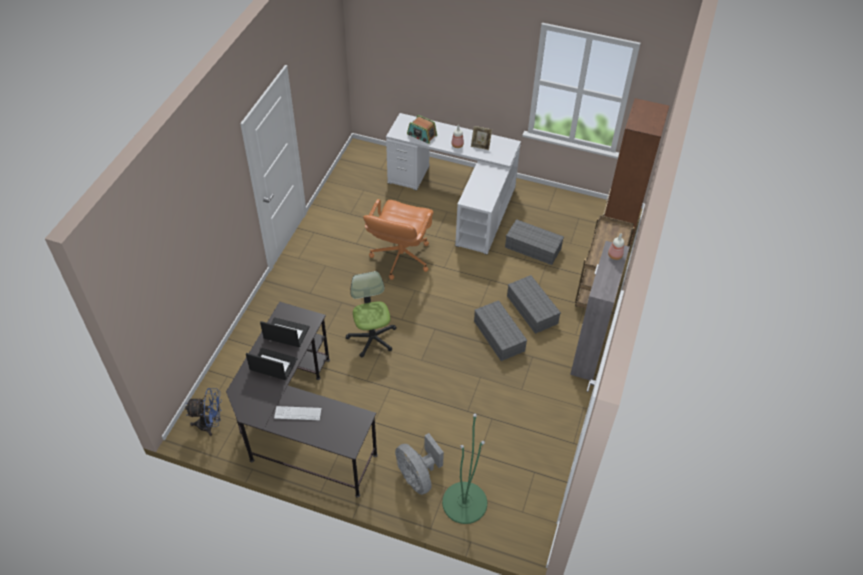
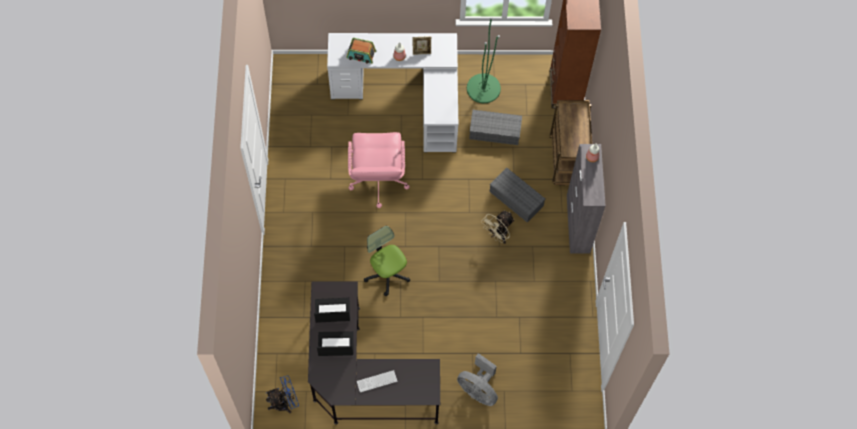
camera: 20 degrees left, 15 degrees up
(400, 257) = (378, 181): orange office chair -> pink office chair
(464, 502) = (524, 399): green floor lamp -> green floor lamp (483, 88)
(500, 336) = (498, 235): grey storage box -> beige fan

